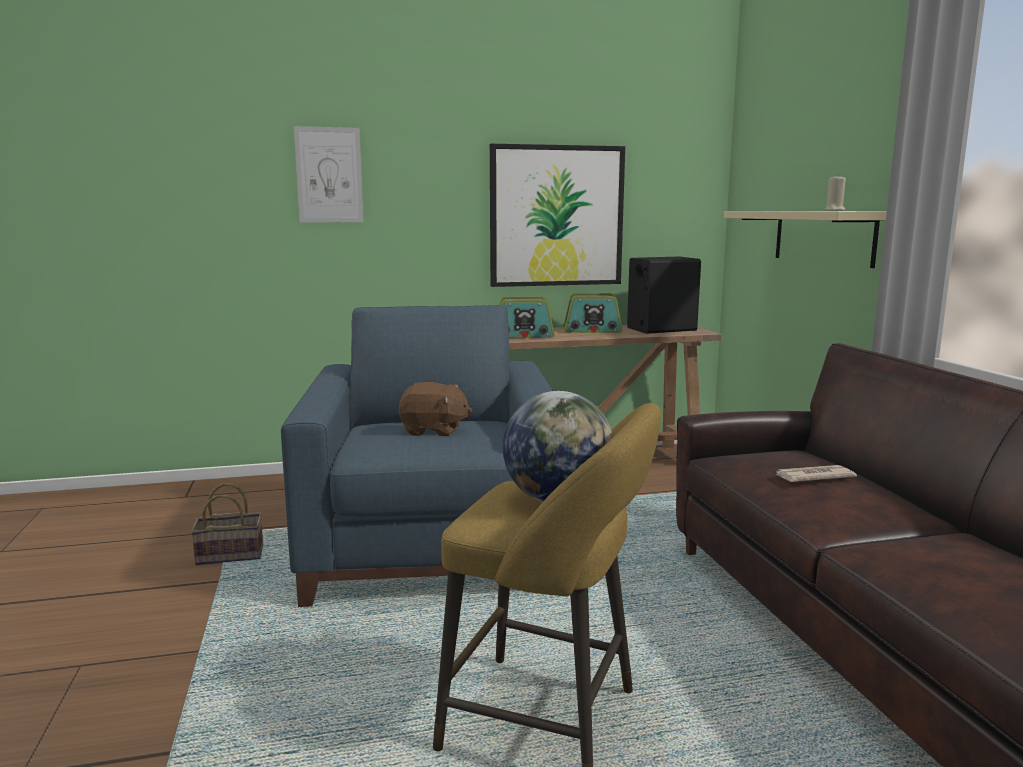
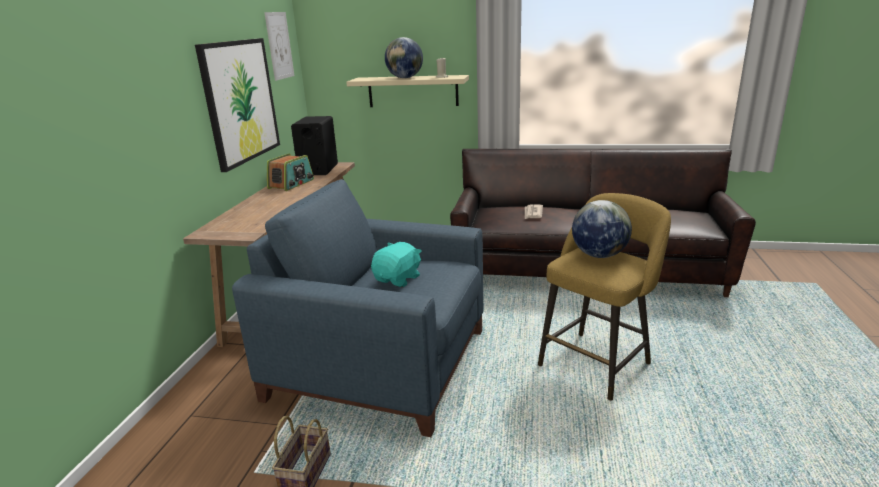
camera: 65 degrees left, 10 degrees up
(329, 175) = (91, 96): picture -> picture (279, 45)
(434, 431) = (398, 279): brown plush toy -> turquoise plush toy
(523, 335) = (275, 202): radio -> none
(794, 210) = (405, 78): none -> globe

